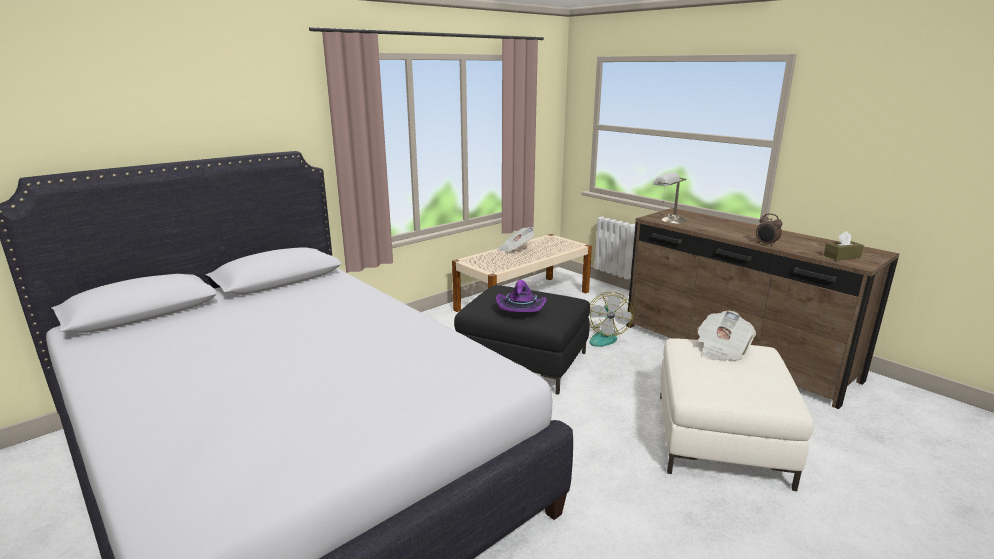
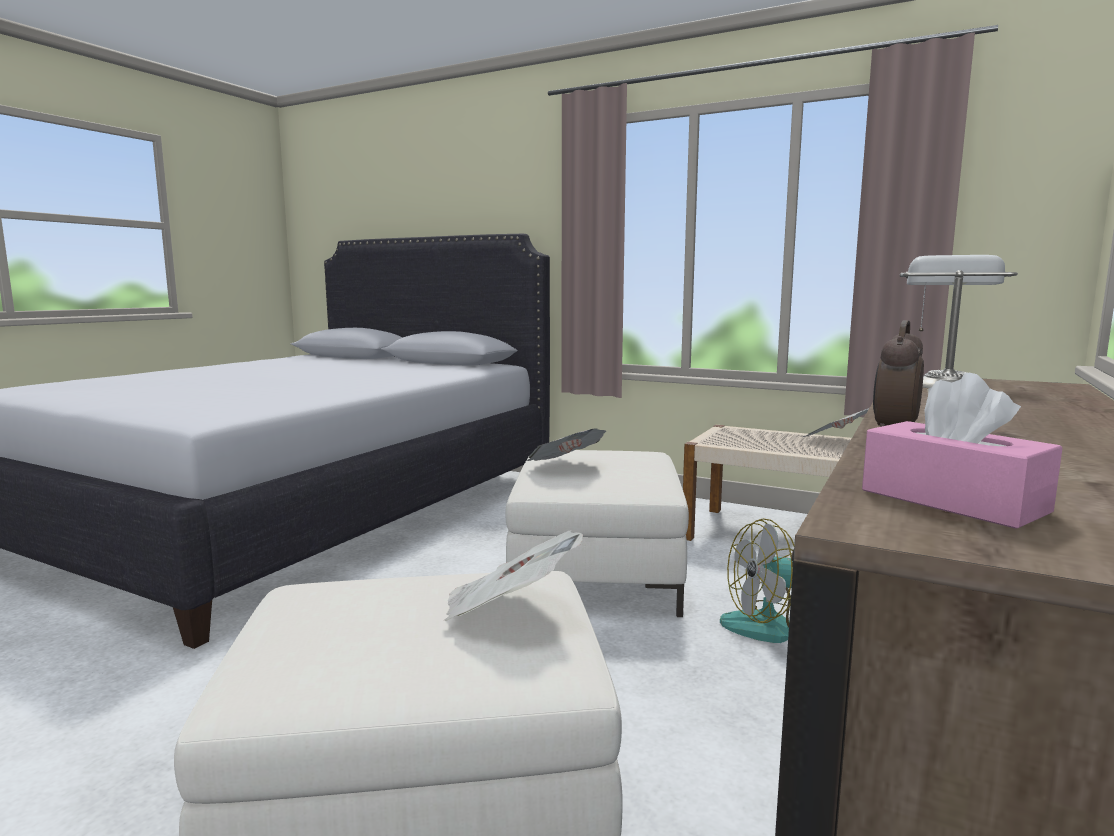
camera: 70 degrees right, 10 degrees down
(521, 310) = (565, 467): purple hat -> newspaper
(523, 361) = (597, 573): black ottoman -> white ottoman
(841, 256) = (952, 501): brown tissue box -> pink tissue box

